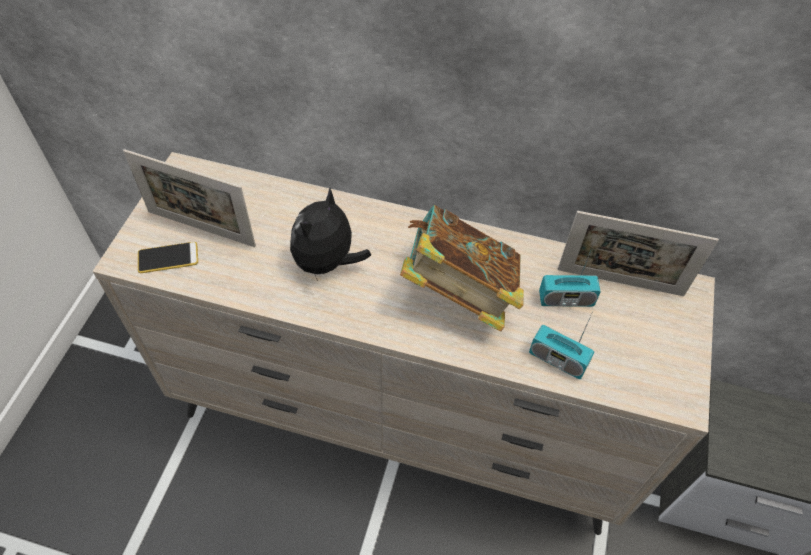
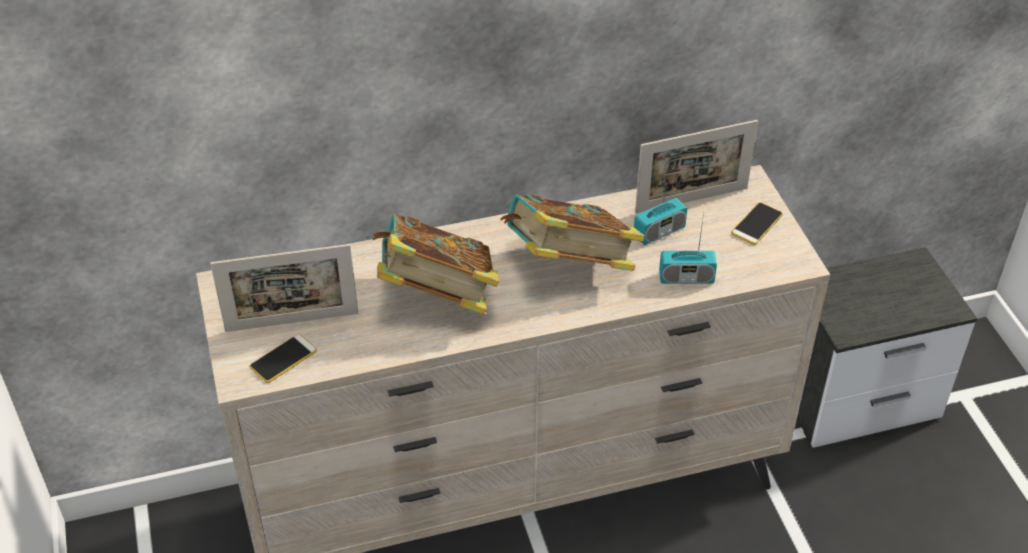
camera: 30 degrees left, 10 degrees down
(327, 263) = (436, 296): plush toy -> book
(667, 338) = (757, 224): none -> phone

